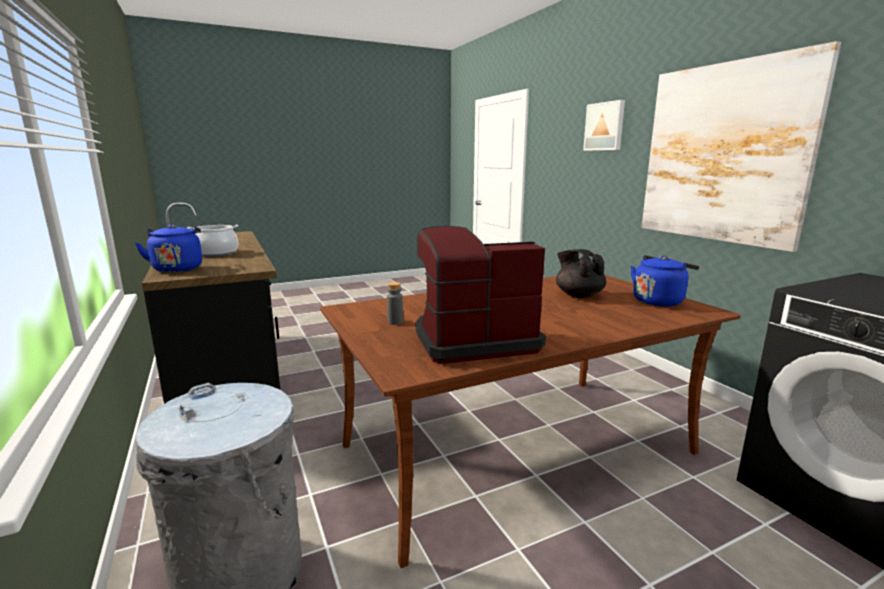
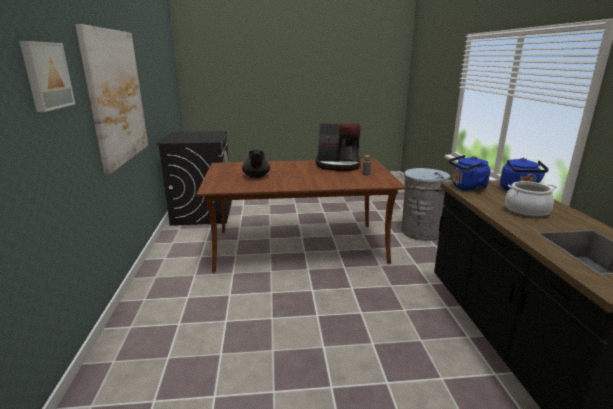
camera: 160 degrees left, 5 degrees up
(659, 301) = (226, 170): blue kettle -> blue kettle (466, 188)

